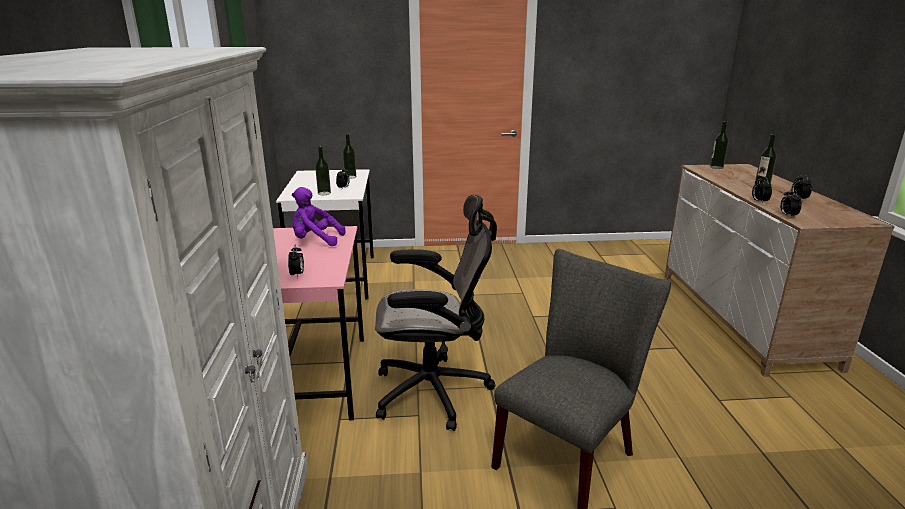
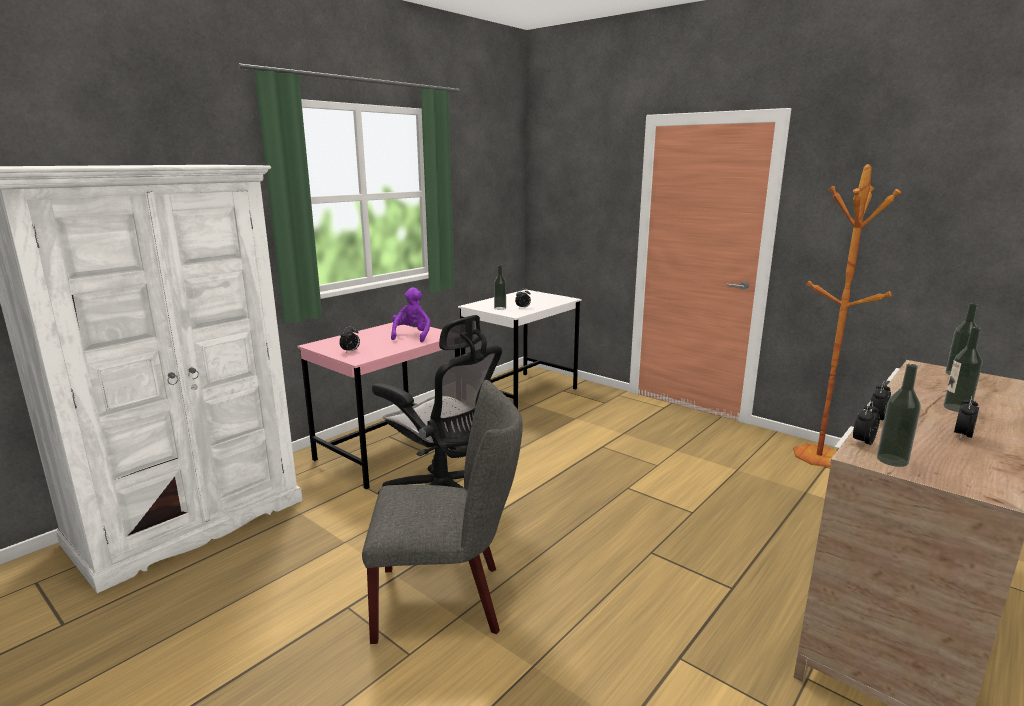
camera: 45 degrees right, 5 degrees down
(315, 241) = (412, 336): purple plush toy -> purple plush toy turned 45 degrees clockwise
(350, 177) = (550, 301): bottle -> bottle (892, 460)
(587, 249) = (819, 456): none -> orange clothes rack

